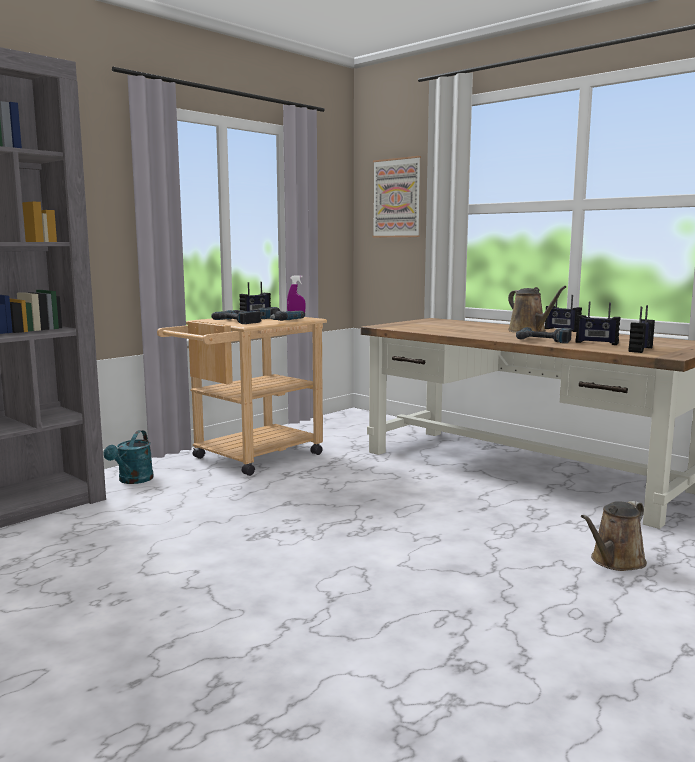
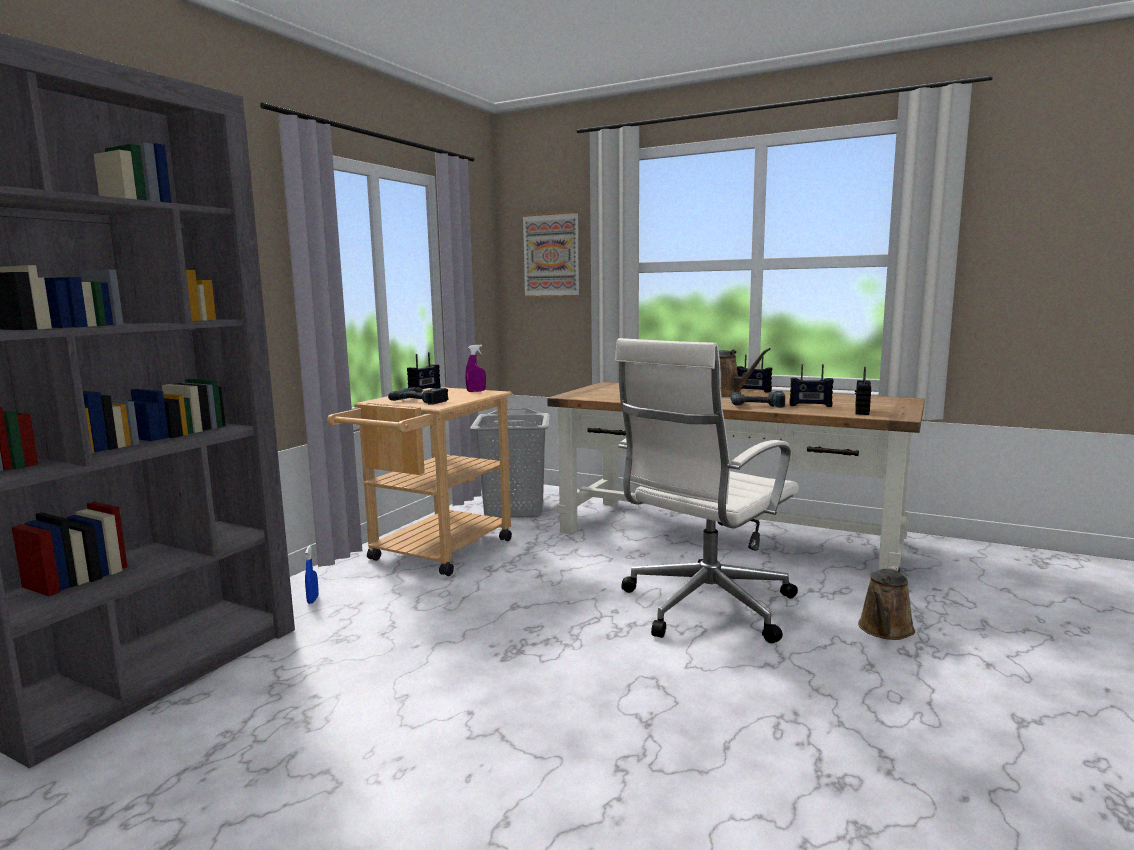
camera: 15 degrees left, 0 degrees up
(133, 480) = (313, 599): turquoise watering can -> blue spray bottle
(276, 320) = (460, 396): power drill -> none
(342, 431) = (515, 509): none -> grey laundry basket
(453, 523) = (704, 607): none -> white office chair

